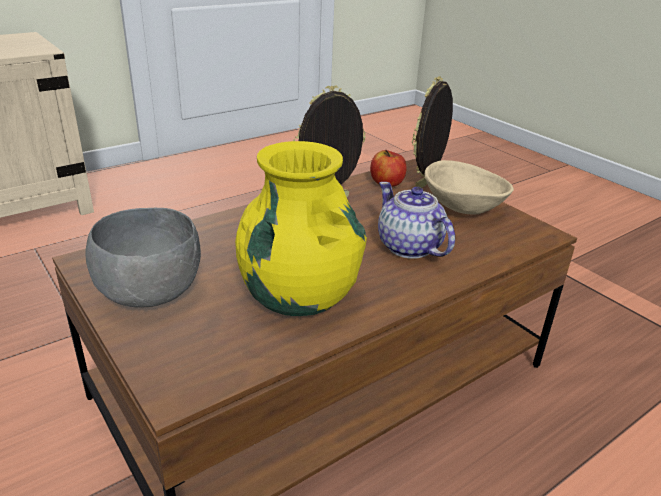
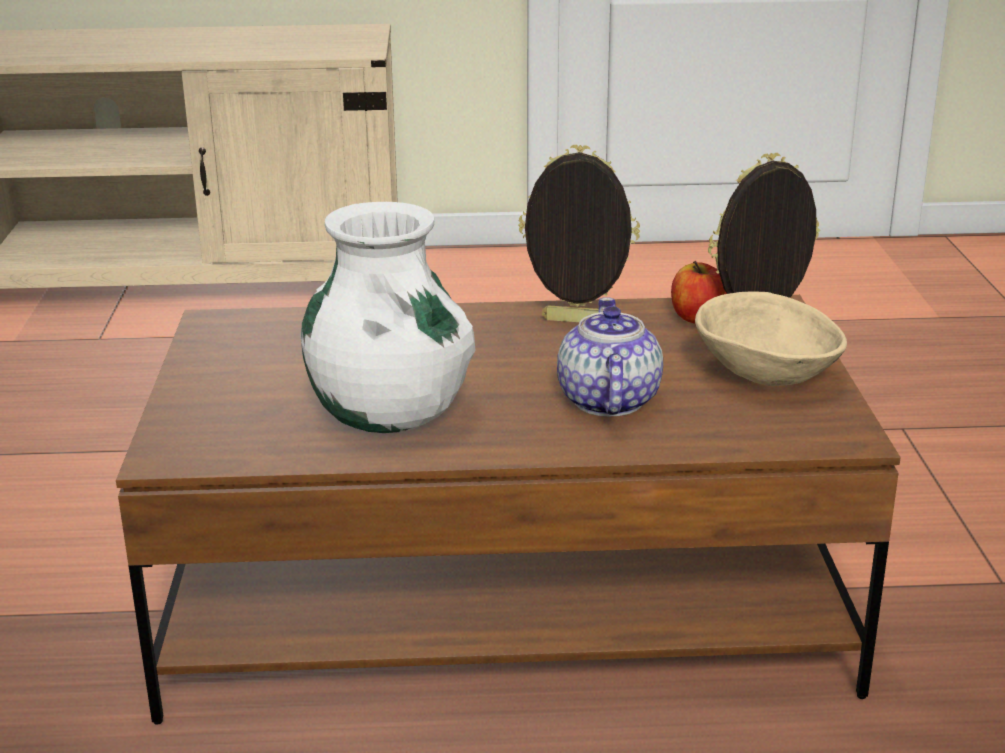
camera: 35 degrees right, 5 degrees down
(152, 293) = (241, 368): grey bowl -> none
(299, 297) = (389, 415): yellow vase -> white vase

